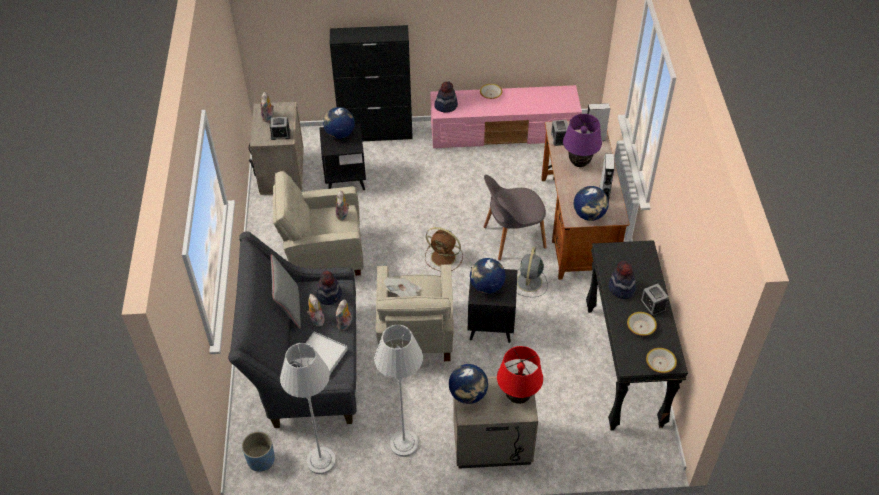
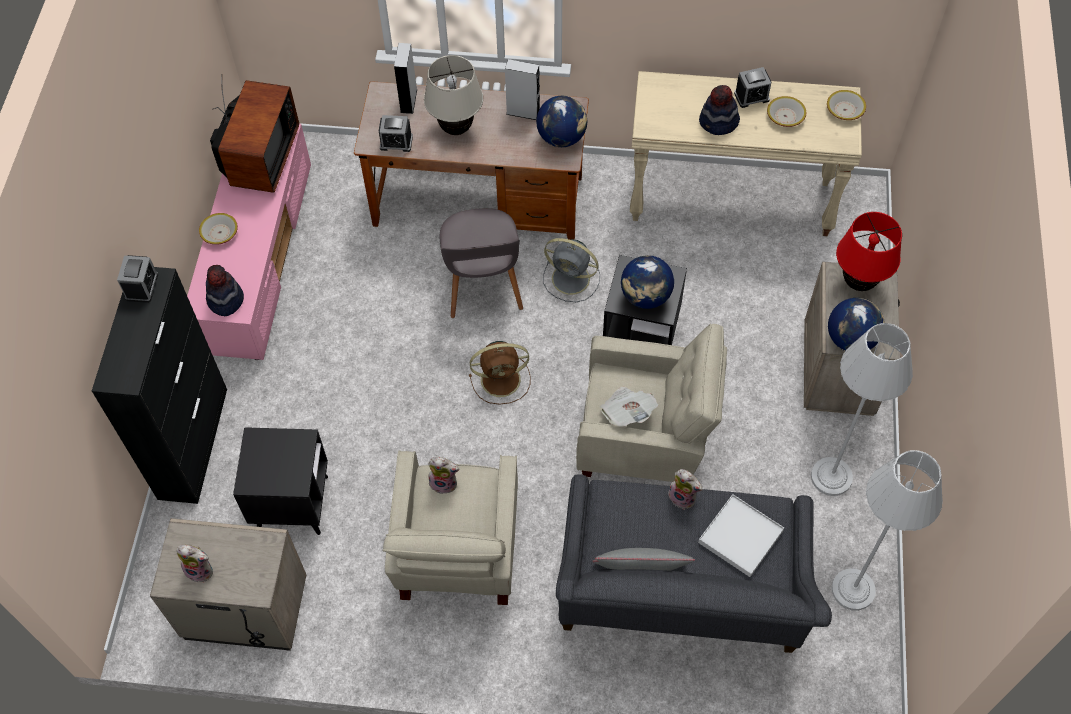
camera: 80 degrees left, 10 degrees up
(261, 460) = (846, 675): blue planter -> none
(280, 134) = (254, 551): alarm clock -> alarm clock (142, 286)
(316, 319) = (668, 538): plush toy -> none
(329, 295) = (621, 514): hat -> none
(340, 134) = (262, 462): globe -> none
(444, 257) = (502, 379): brown fan -> brown fan turned 45 degrees clockwise
(549, 99) = (259, 158): none -> television
(579, 163) = (456, 128): purple table lamp -> beige table lamp
(624, 366) = (731, 200): black console table -> beige console table

